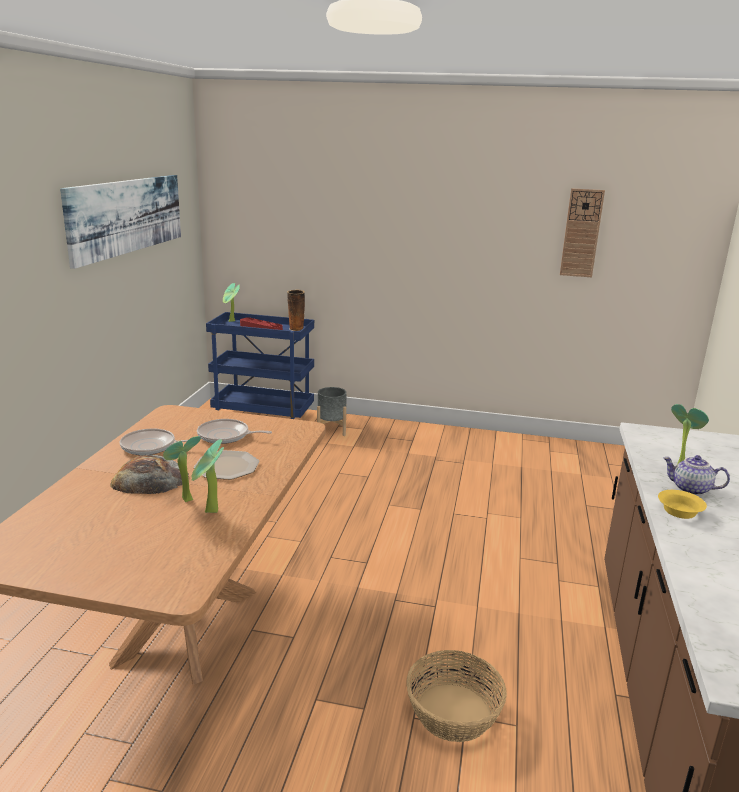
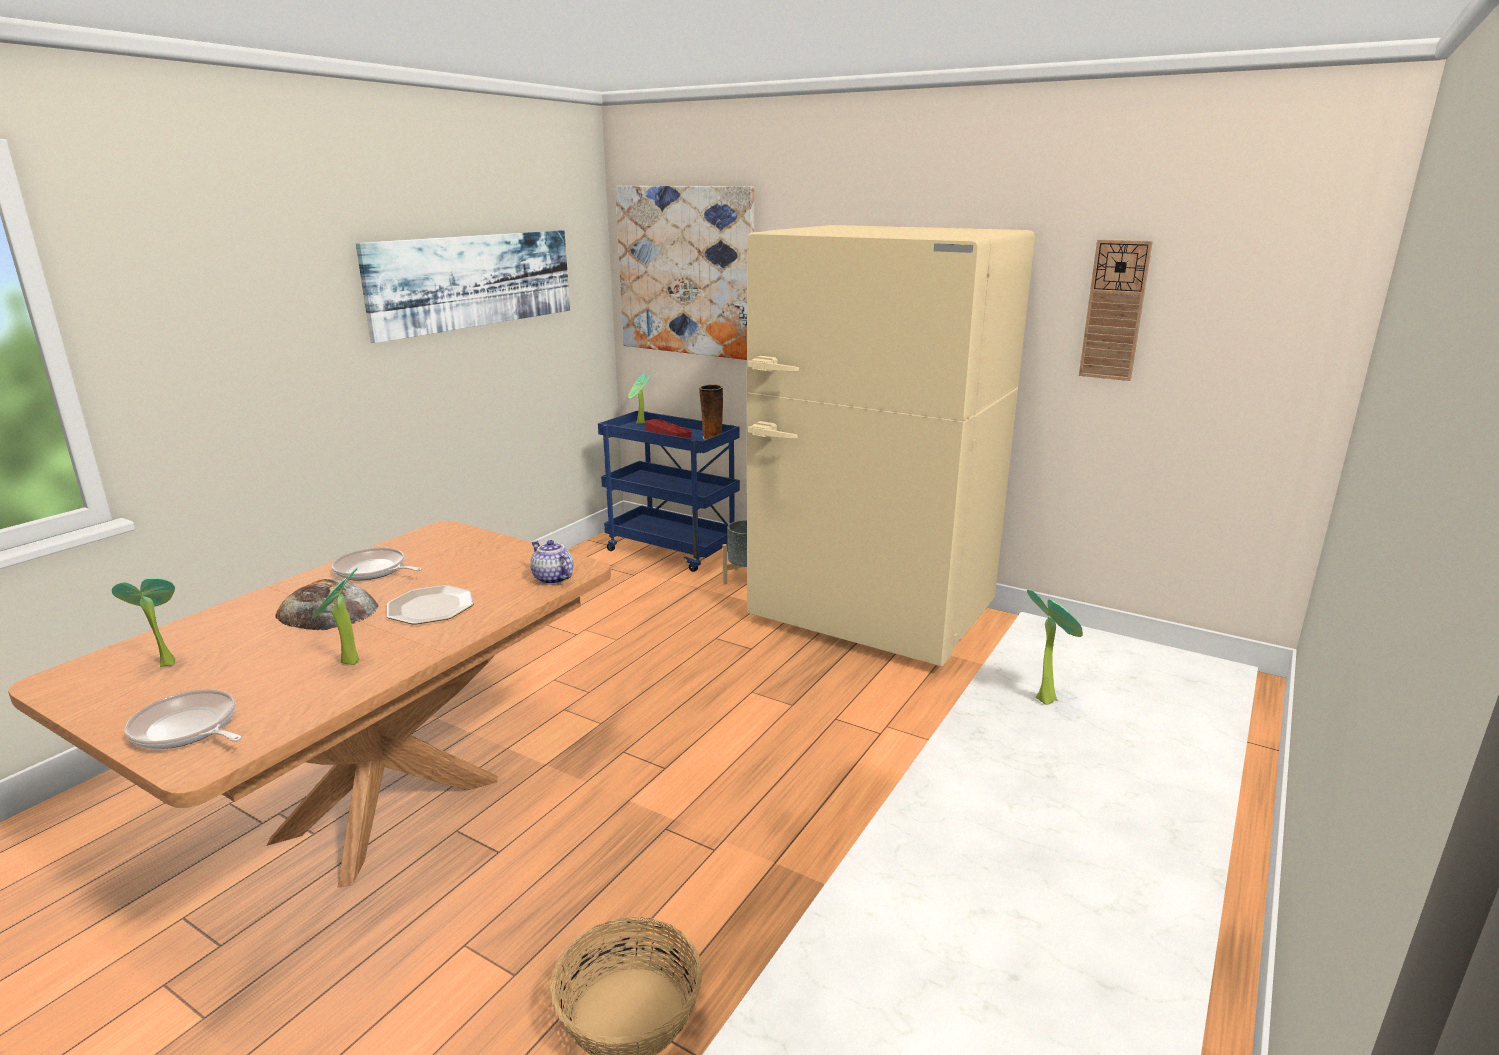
camera: 20 degrees right, 0 degrees up
(184, 499) = (336, 642): potted plant -> potted plant (165, 663)
(226, 436) = (472, 567): frying pan -> frying pan (187, 729)
(267, 206) = (686, 271): none -> picture
(431, 446) = (871, 617): none -> beige fridge
(679, 511) = (963, 773): yellow bowl -> none
(690, 489) = (1024, 739): teapot -> teapot (552, 579)

